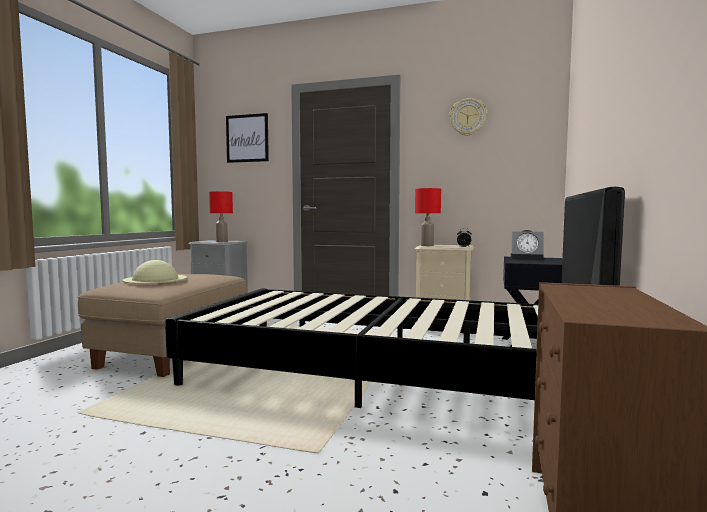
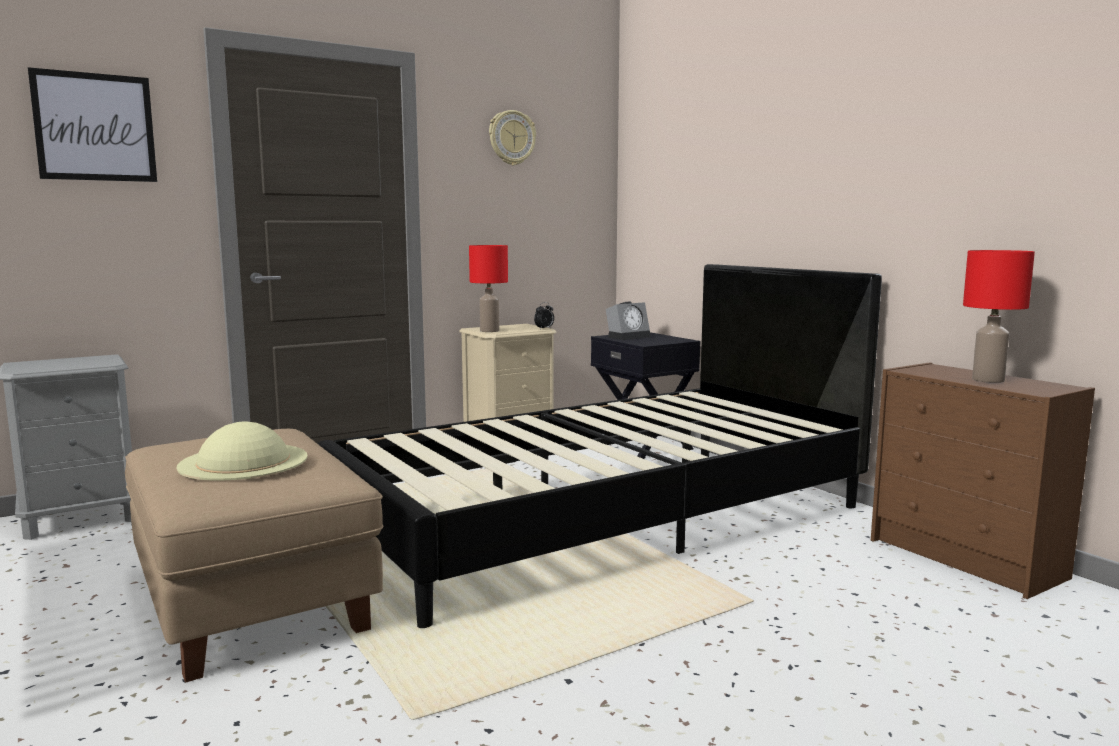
camera: 50 degrees left, 5 degrees up
(221, 242) = (91, 364): red table lamp -> red table lamp (989, 380)

